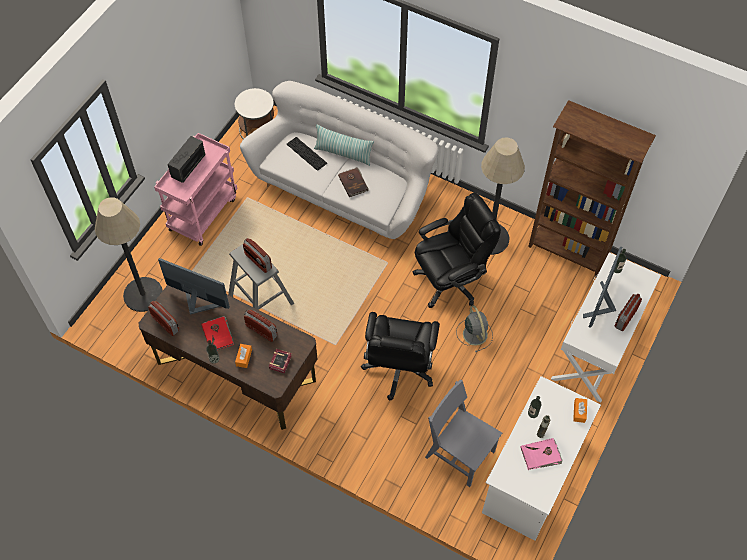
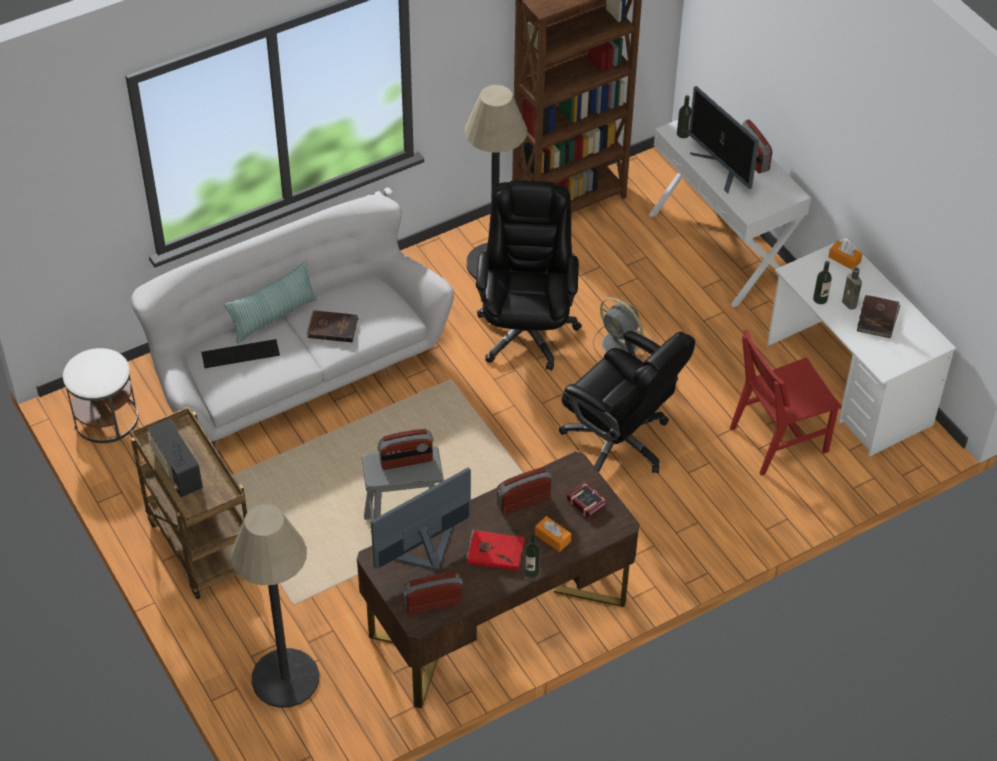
camera: 60 degrees left, 10 degrees down
(203, 213) = (199, 545): pink cart -> brown cart
(460, 454) = (778, 439): grey chair -> red chair
(474, 333) = (621, 345): grey fan -> grey fan turned 150 degrees counterclockwise
(541, 455) = (878, 318): pink book -> brown book

